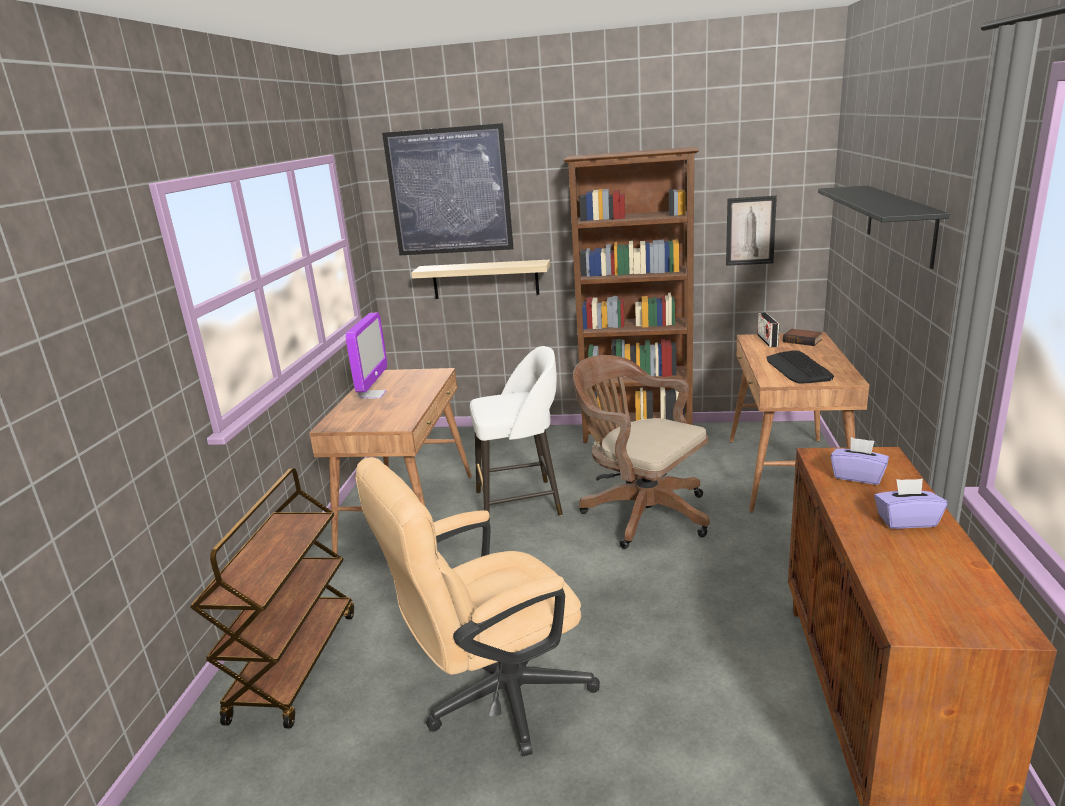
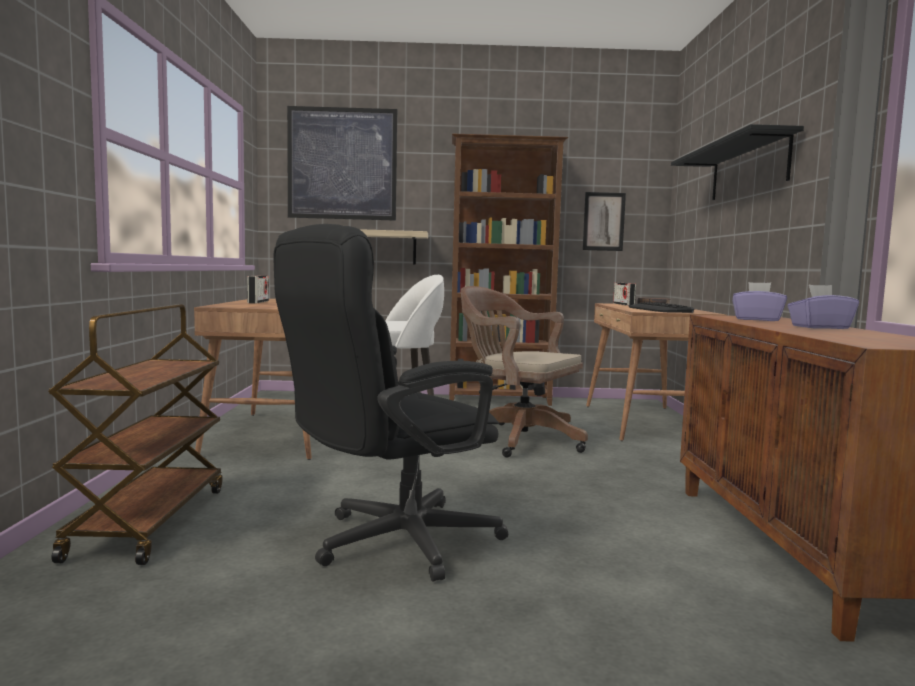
camera: 10 degrees left, 15 degrees down
(372, 395) = (258, 302): monitor -> radio
(493, 698) = (390, 544): beige office chair -> black office chair

